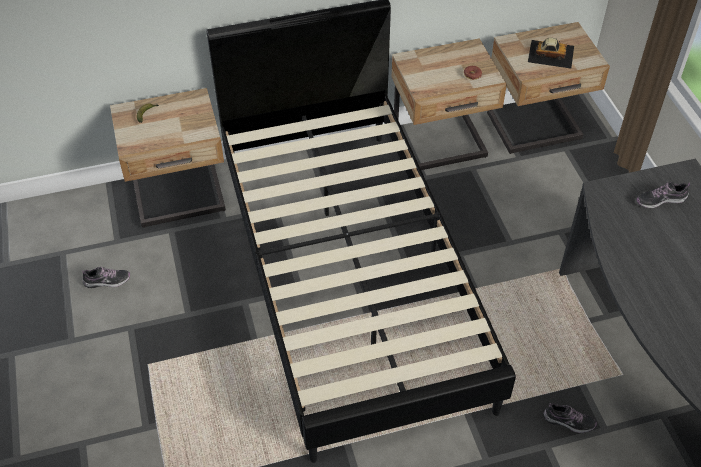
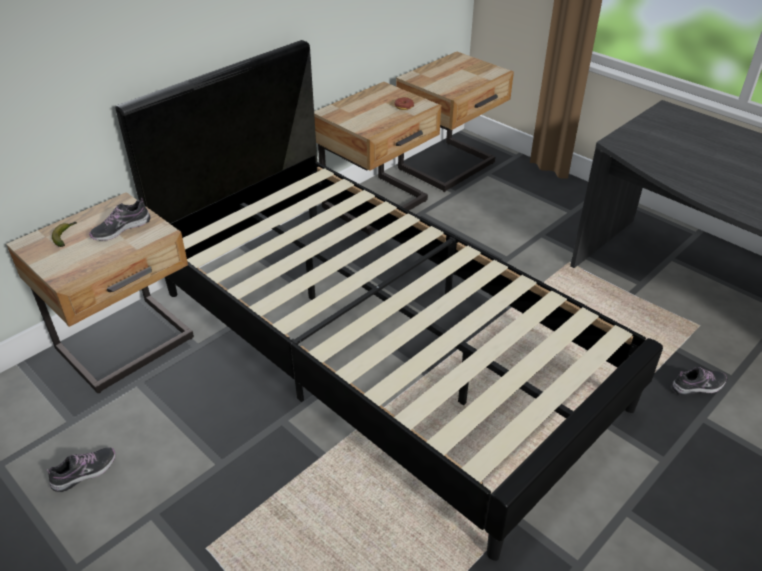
camera: 30 degrees left, 10 degrees down
(550, 53) = (457, 75): toy car -> none
(660, 200) = (672, 134): shoe -> shoe (121, 229)

